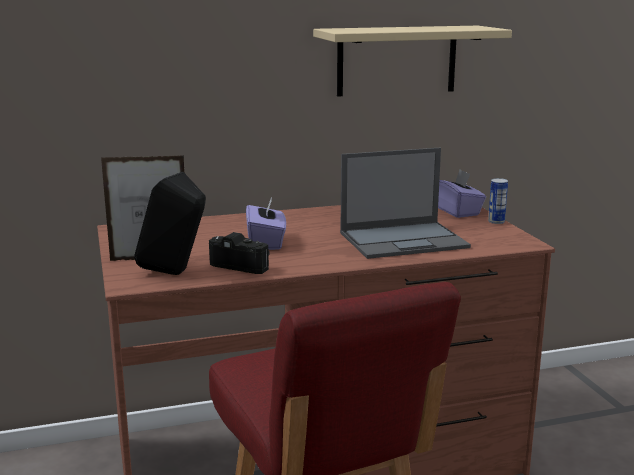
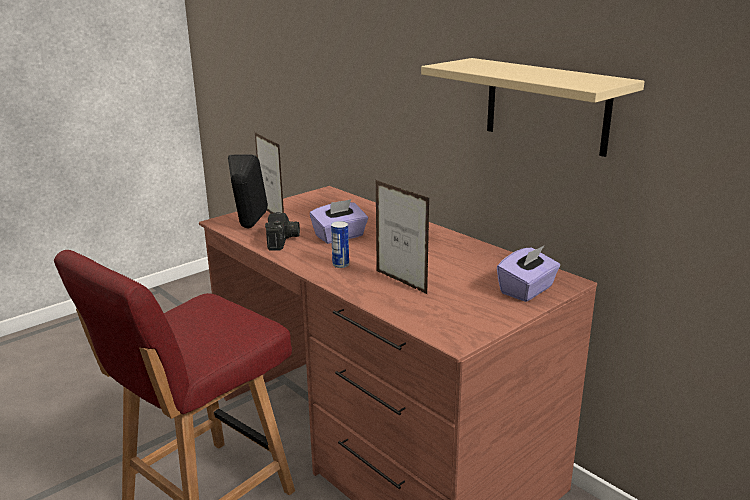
camera: 65 degrees right, 5 degrees up
(404, 240) = (401, 282): laptop -> picture frame
(496, 221) = (515, 314): can -> can (340, 265)

